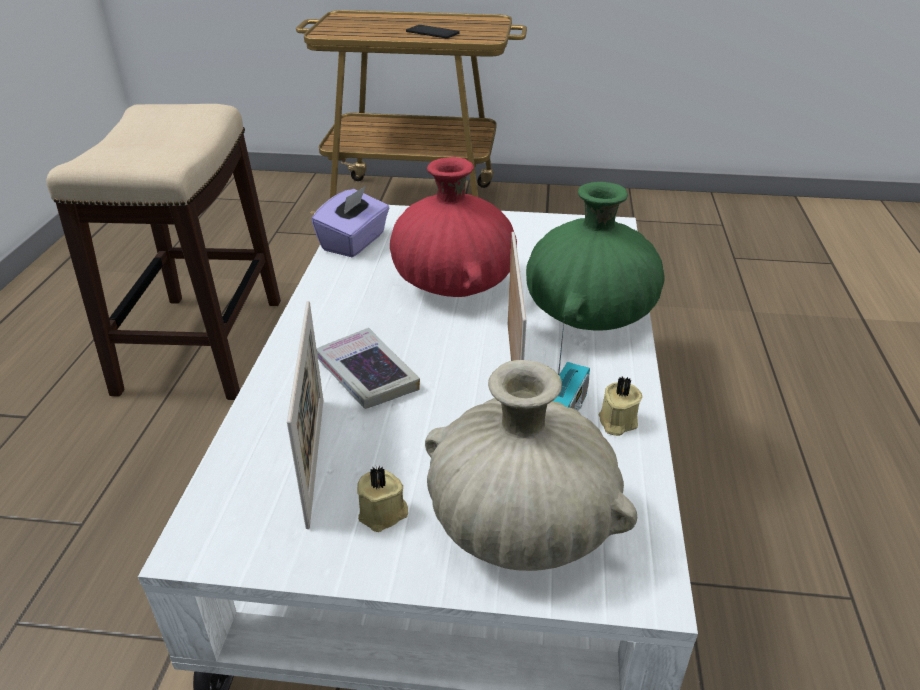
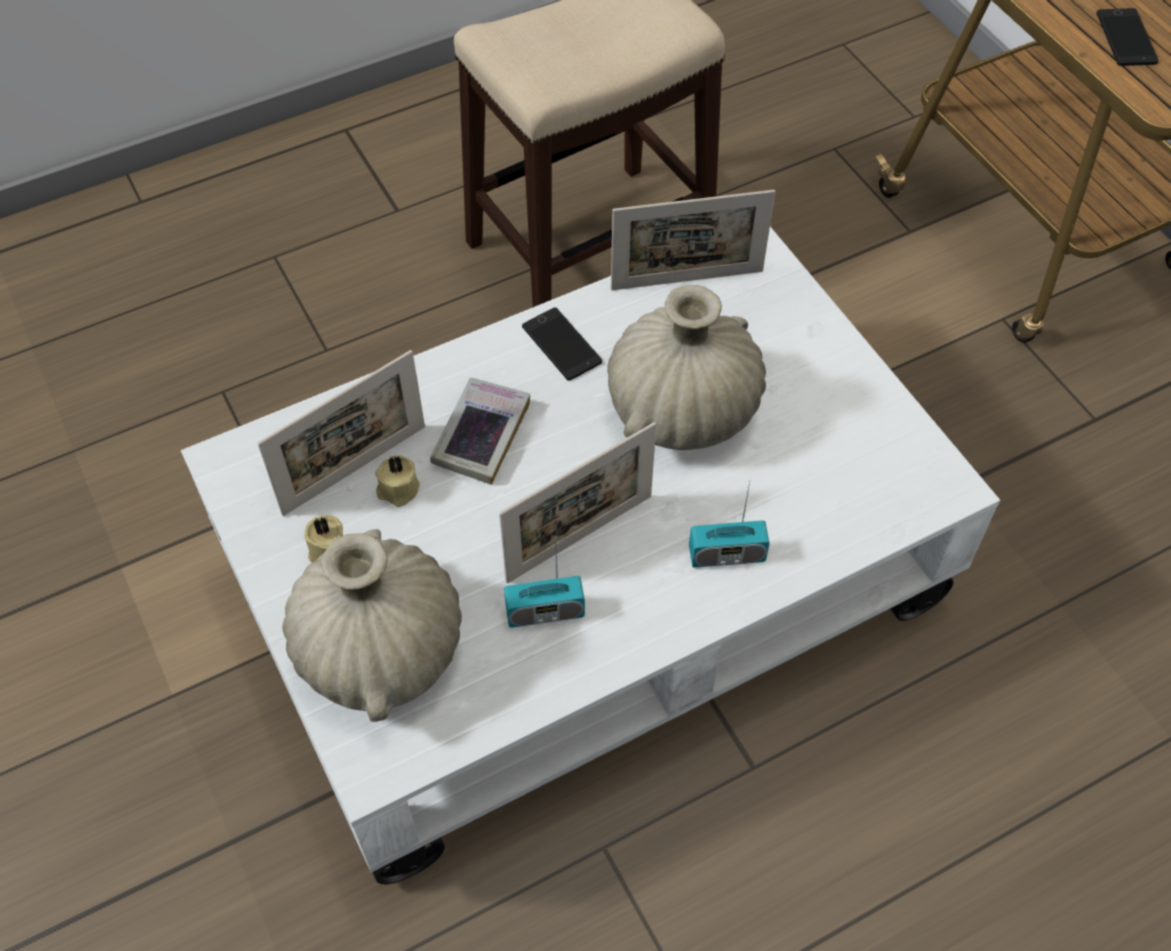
camera: 55 degrees right, 20 degrees up
(336, 307) = (561, 344): none -> phone
(354, 242) = (687, 280): purple tissue box -> picture frame
(453, 284) = (682, 410): red vase -> beige vase
(588, 315) = (726, 555): green vase -> radio
(616, 422) = (563, 660): beige candle -> beige candle (398, 490)

